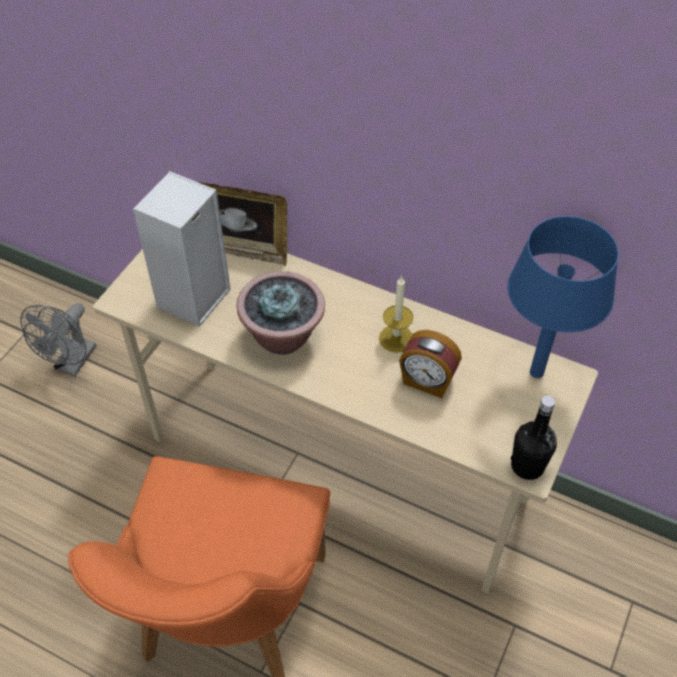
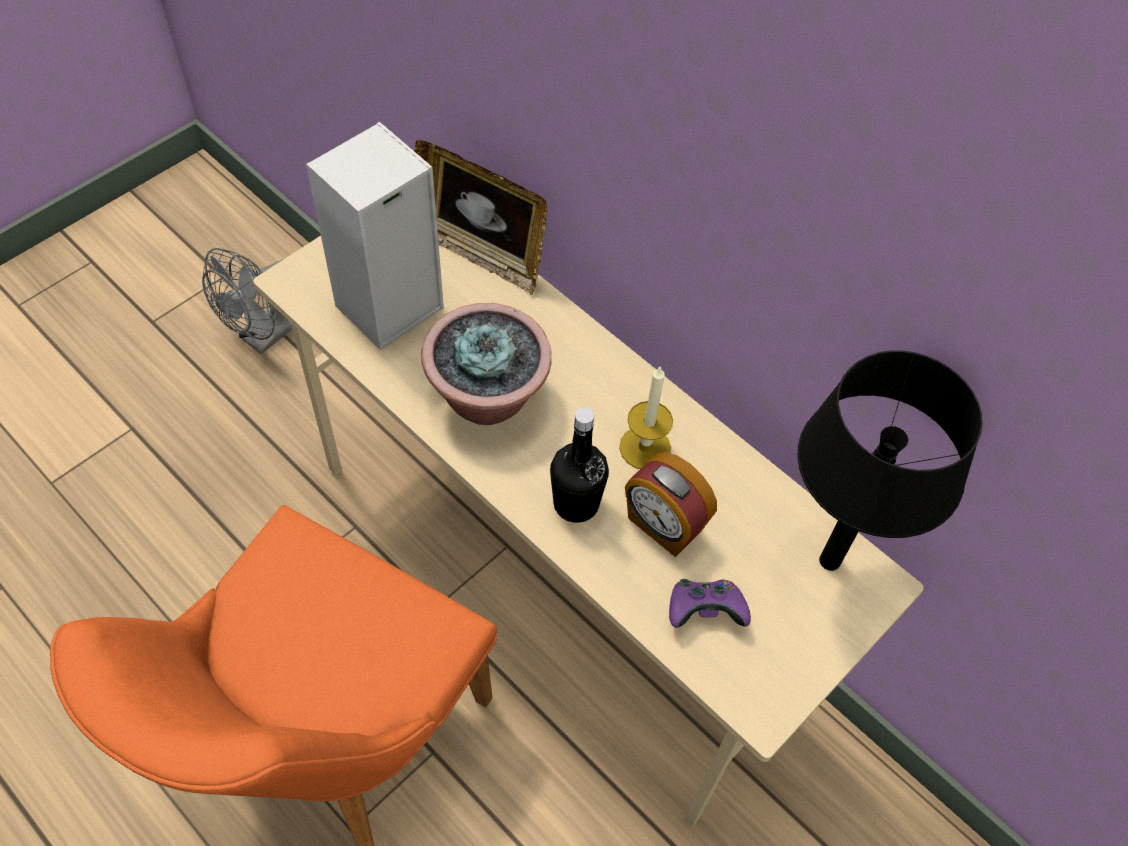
camera: 15 degrees right, 5 degrees up
(473, 425) = (704, 611): none -> purple game controller
(527, 466) = (759, 700): black bottle -> black bottle (576, 503)
(537, 372) = (831, 561): blue table lamp -> black table lamp

